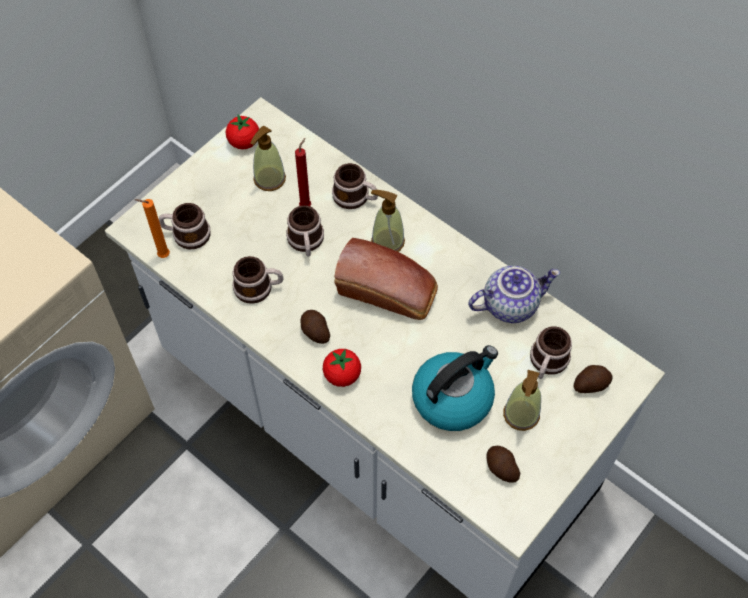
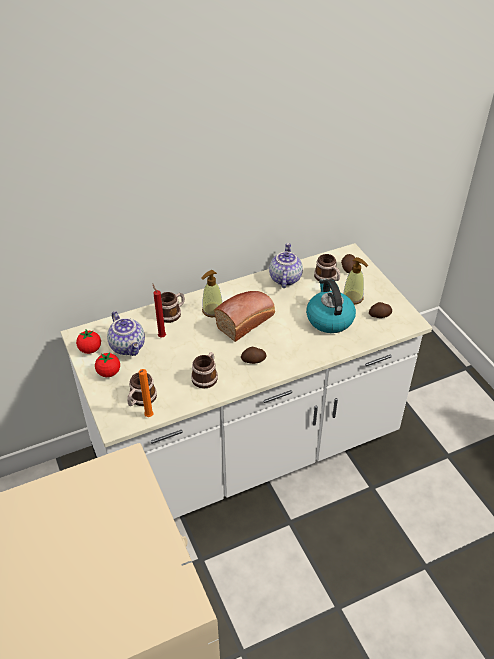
camera: 65 degrees left, 15 degrees down
(269, 179) = (128, 346): soap dispenser -> teapot
(306, 242) = (188, 344): mug -> none
(342, 375) = (290, 358): tomato -> tomato (109, 372)

